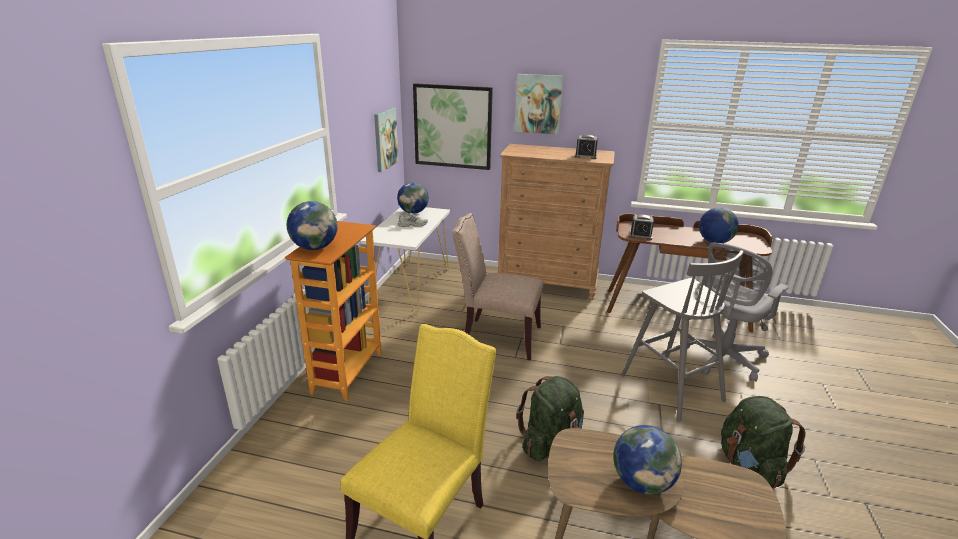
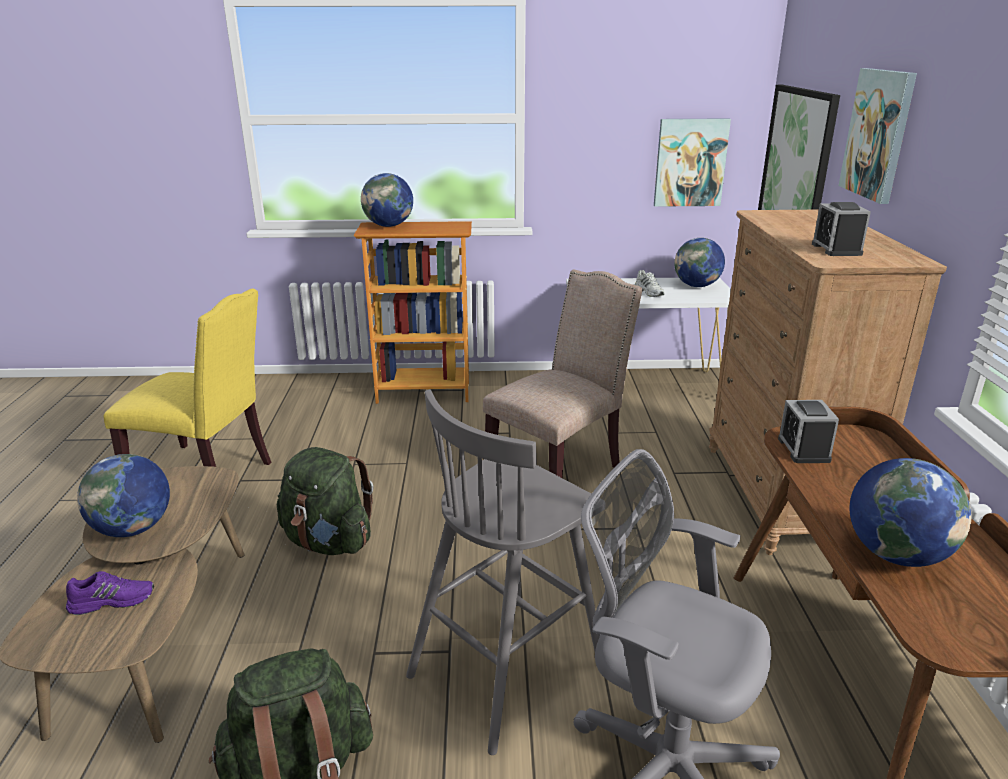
camera: 75 degrees right, 0 degrees up
(497, 337) = (558, 470): beige chair -> beige chair turned 45 degrees clockwise
(710, 497) = (113, 600): none -> purple shoe

